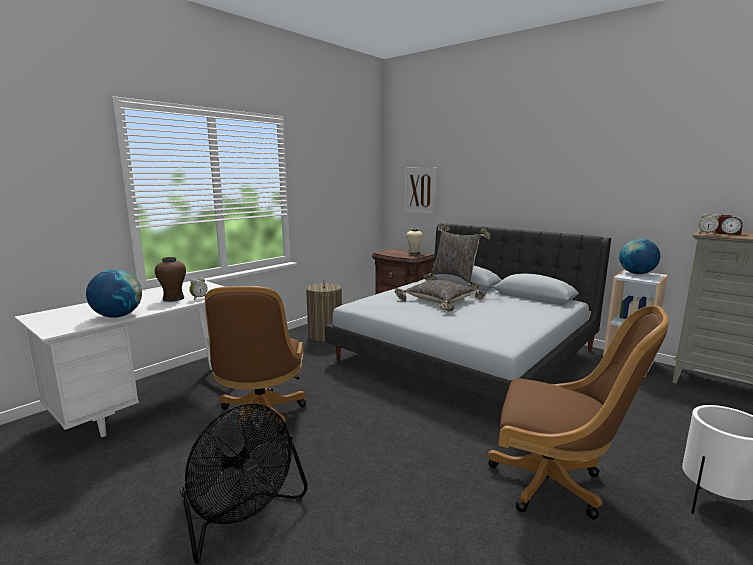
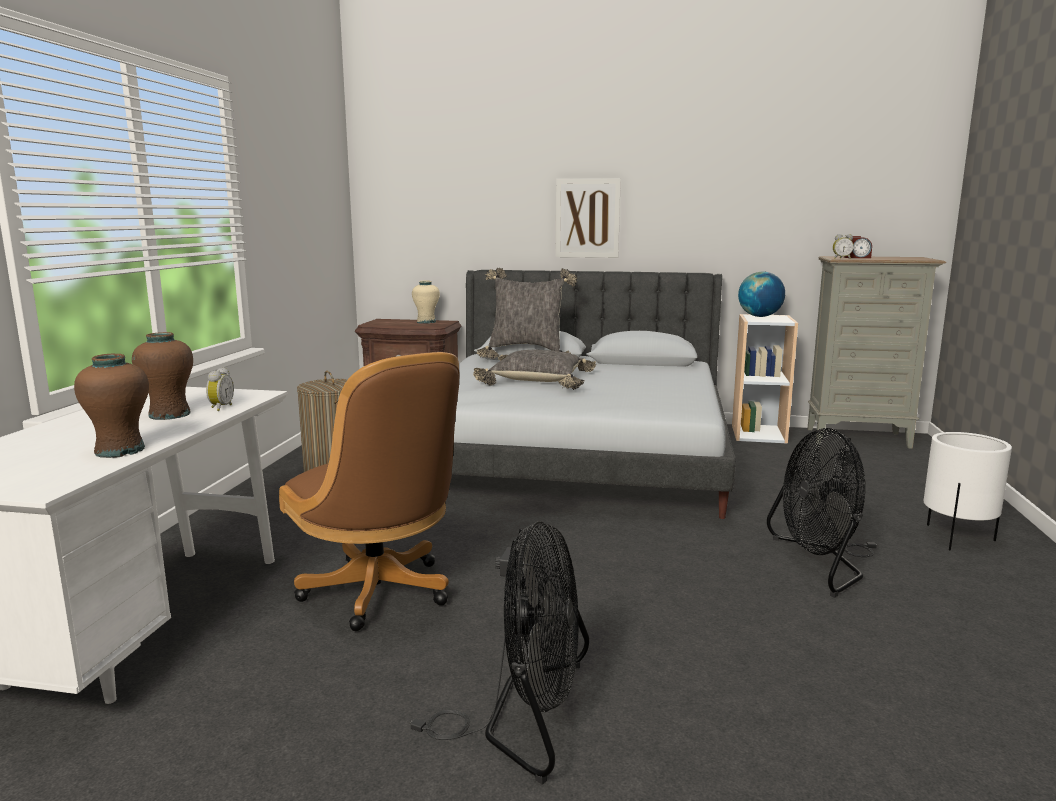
camera: 30 degrees left, 0 degrees up
(118, 316) = (120, 450): globe -> brown vase
(420, 190) = (425, 219): picture -> picture (587, 218)
(557, 485) = (824, 562): brown office chair -> black fan

